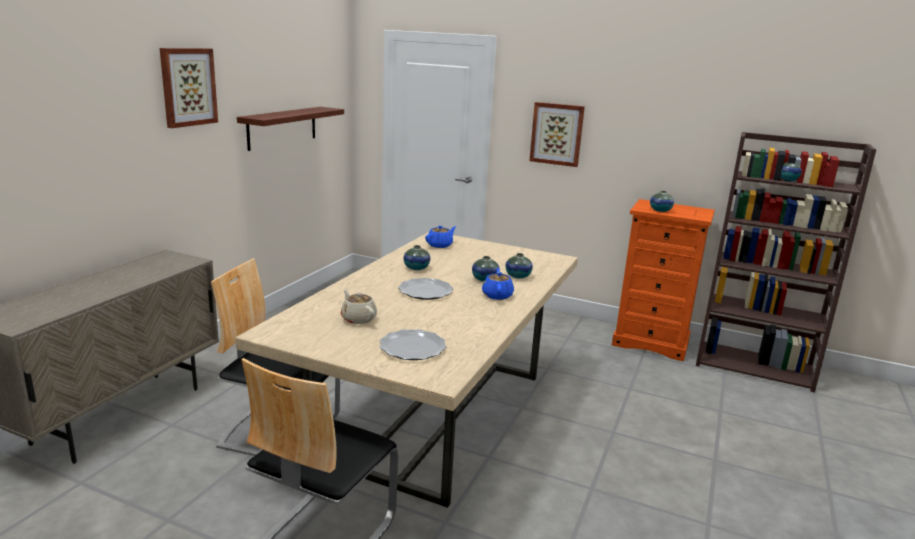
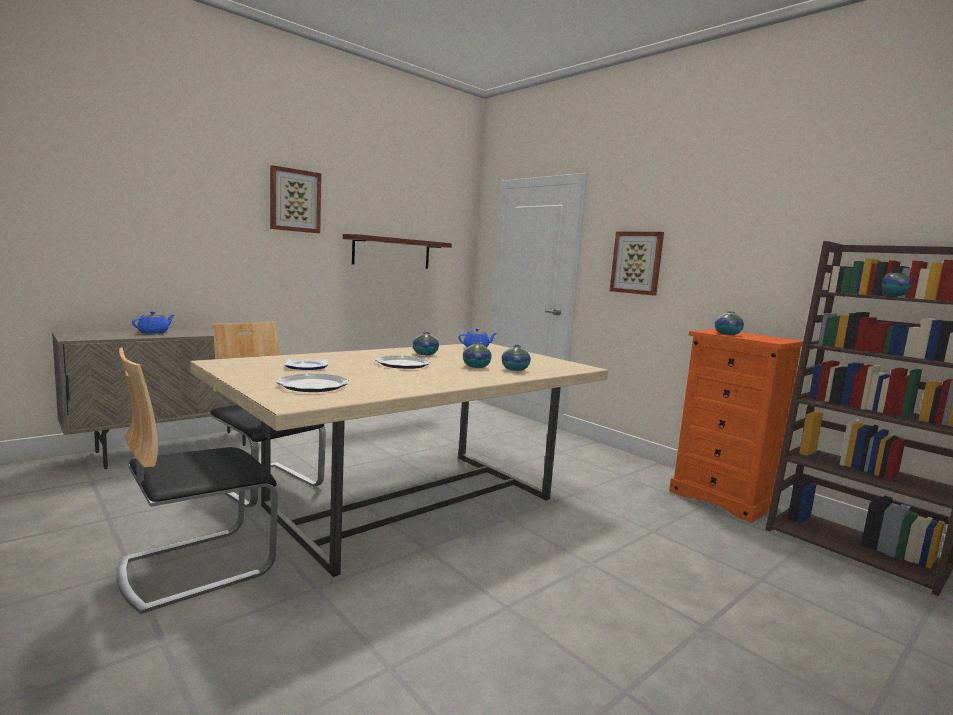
camera: 25 degrees right, 10 degrees down
(358, 318) = (307, 367): beige teapot -> plate
(497, 295) = (467, 375): blue teapot -> blue teapot (154, 332)

